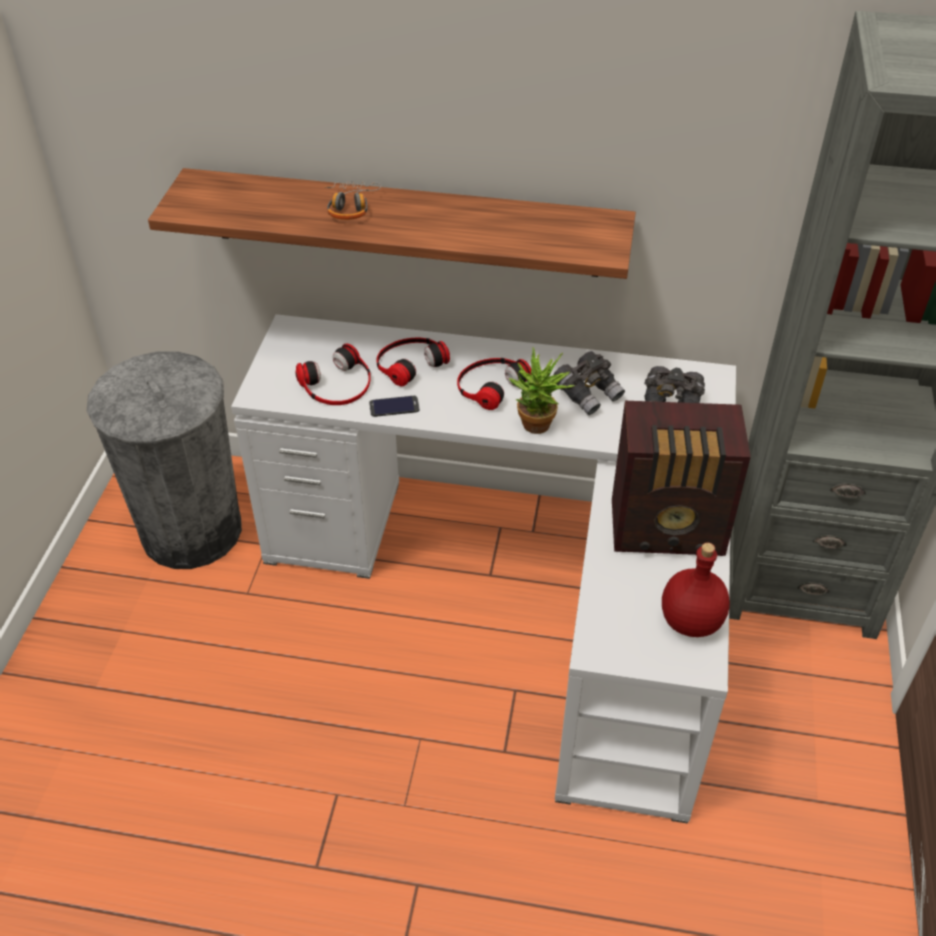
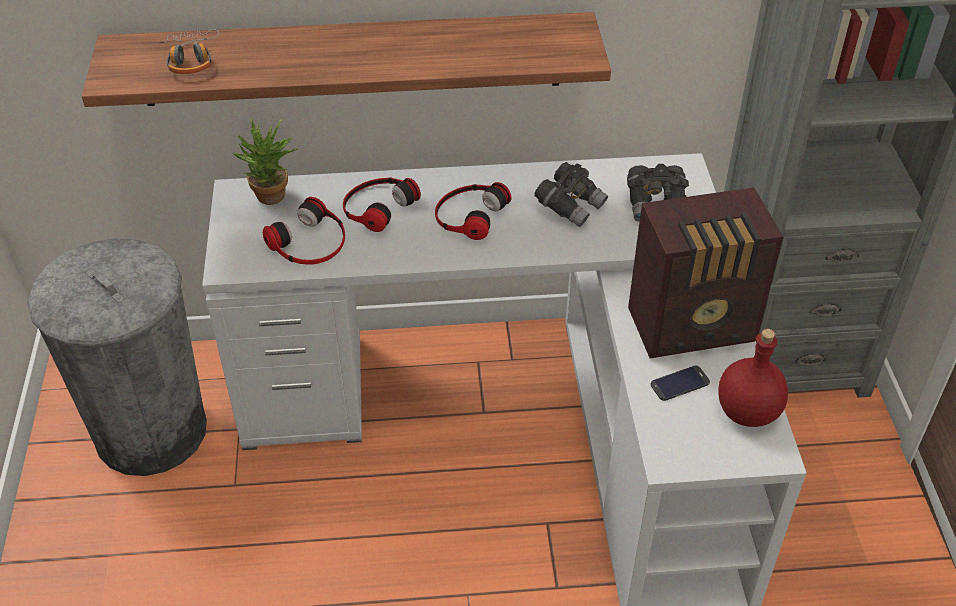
camera: 15 degrees left, 0 degrees up
(350, 206) = (301, 49): headphones -> headphones (190, 59)
(394, 407) = (378, 254): phone -> phone (680, 383)
(538, 428) = (533, 250): potted plant -> potted plant (273, 199)

